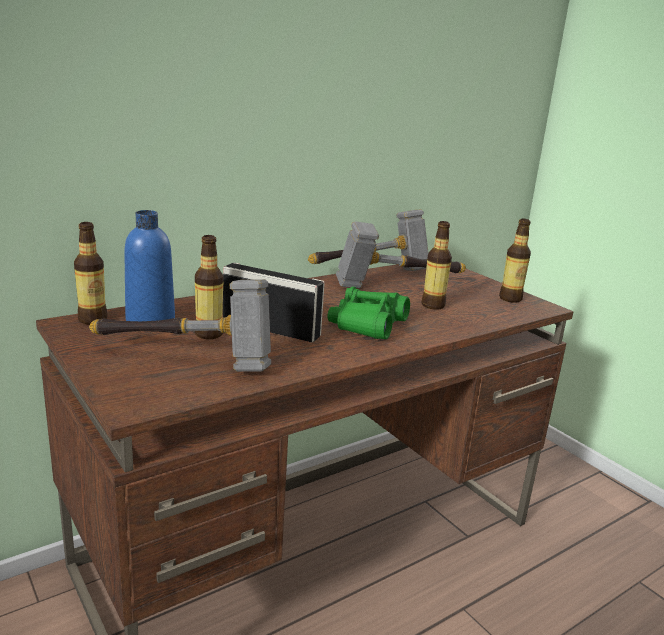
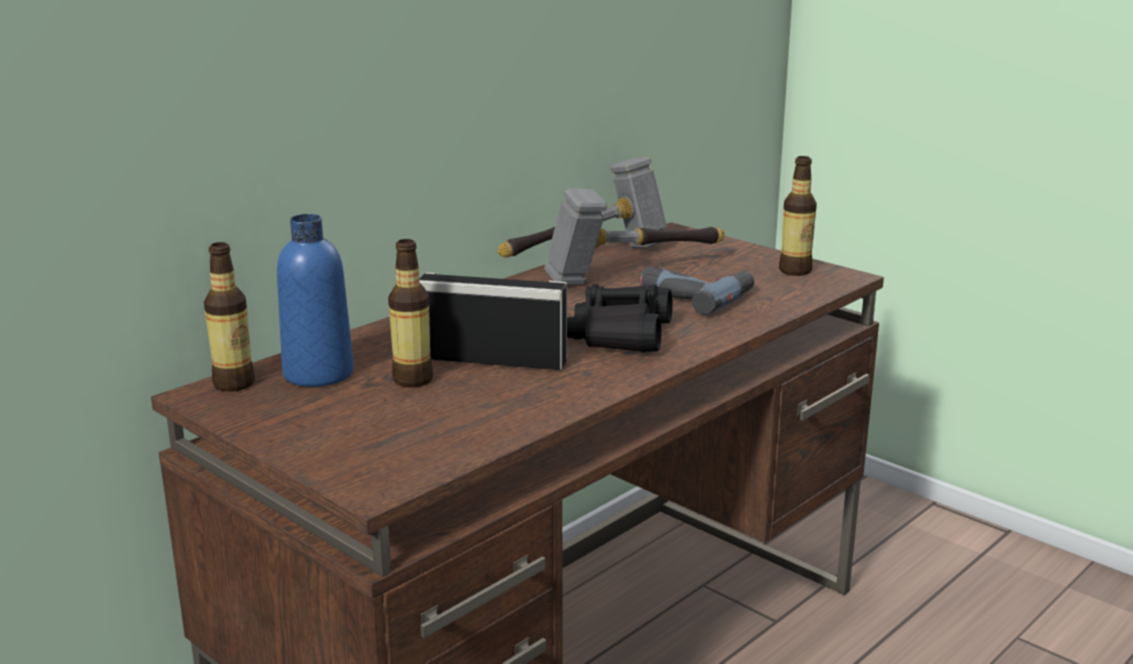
camera: 10 degrees left, 0 degrees up
(187, 360) = (407, 419): hammer -> none
(367, 324) = (621, 335): green binoculars -> black binoculars
(433, 305) = (695, 295): bottle -> power drill

